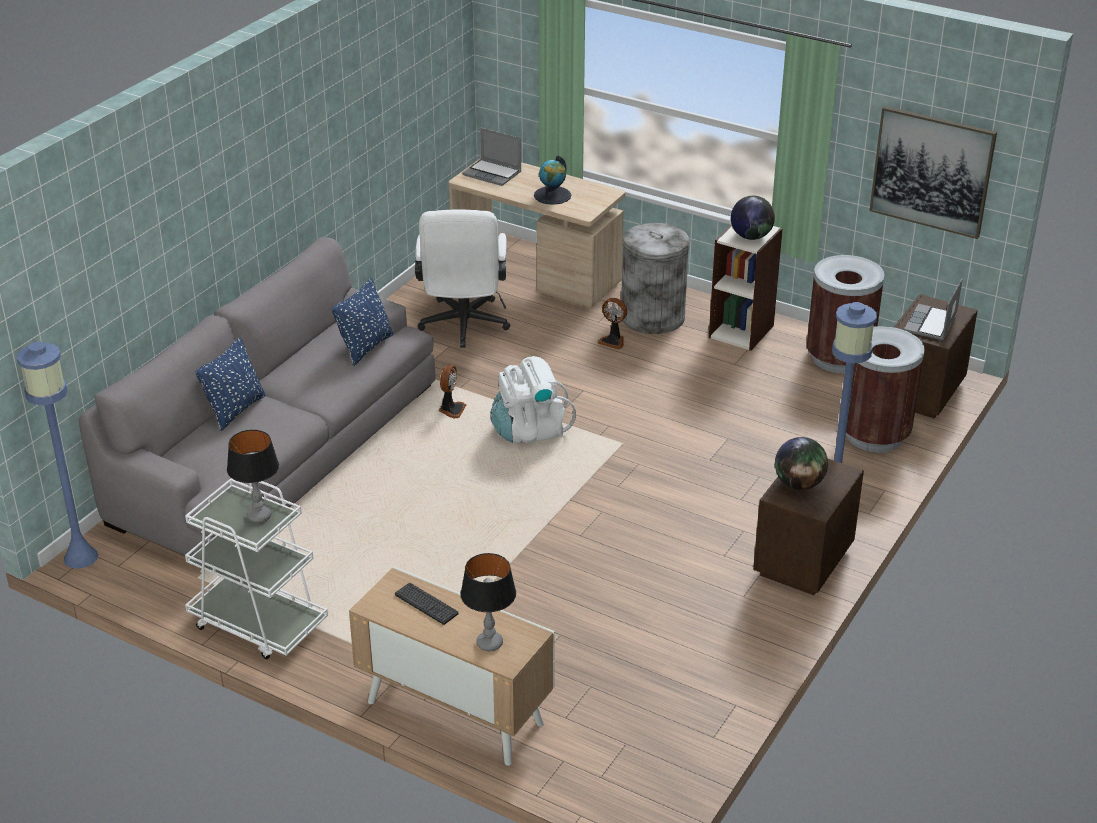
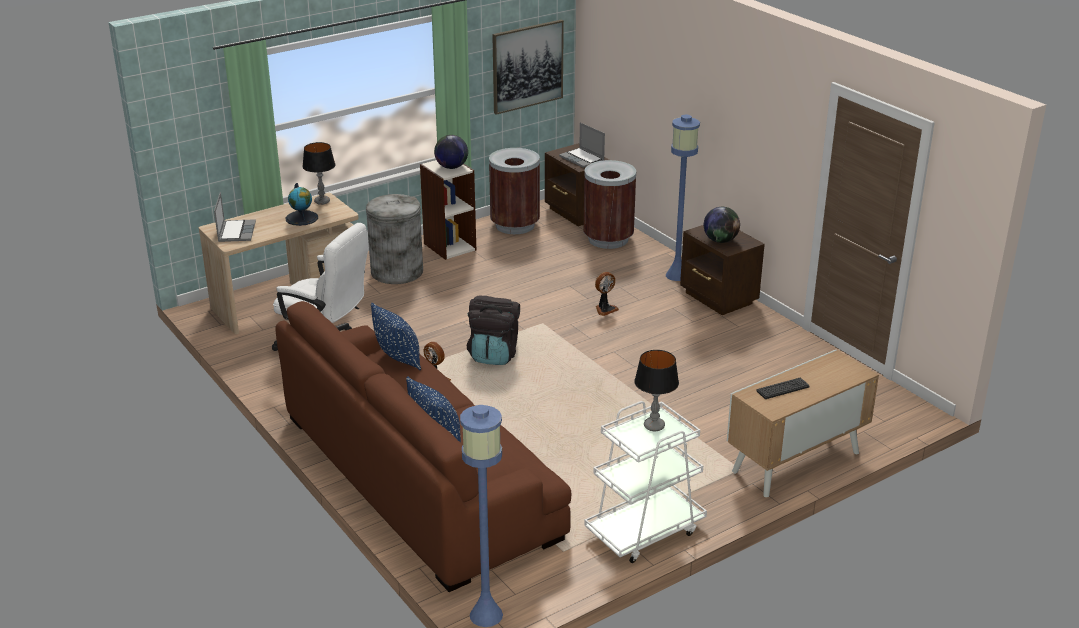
camera: 65 degrees left, 5 degrees down
(277, 452) = (419, 475): grey sofa -> brown sofa
(490, 643) = (838, 374): table lamp -> table lamp (322, 201)
(493, 173) = (236, 231): laptop -> laptop turned 60 degrees counterclockwise
(530, 430) = (494, 354): white backpack -> black backpack
(613, 341) = (412, 294): fan -> fan (605, 309)

